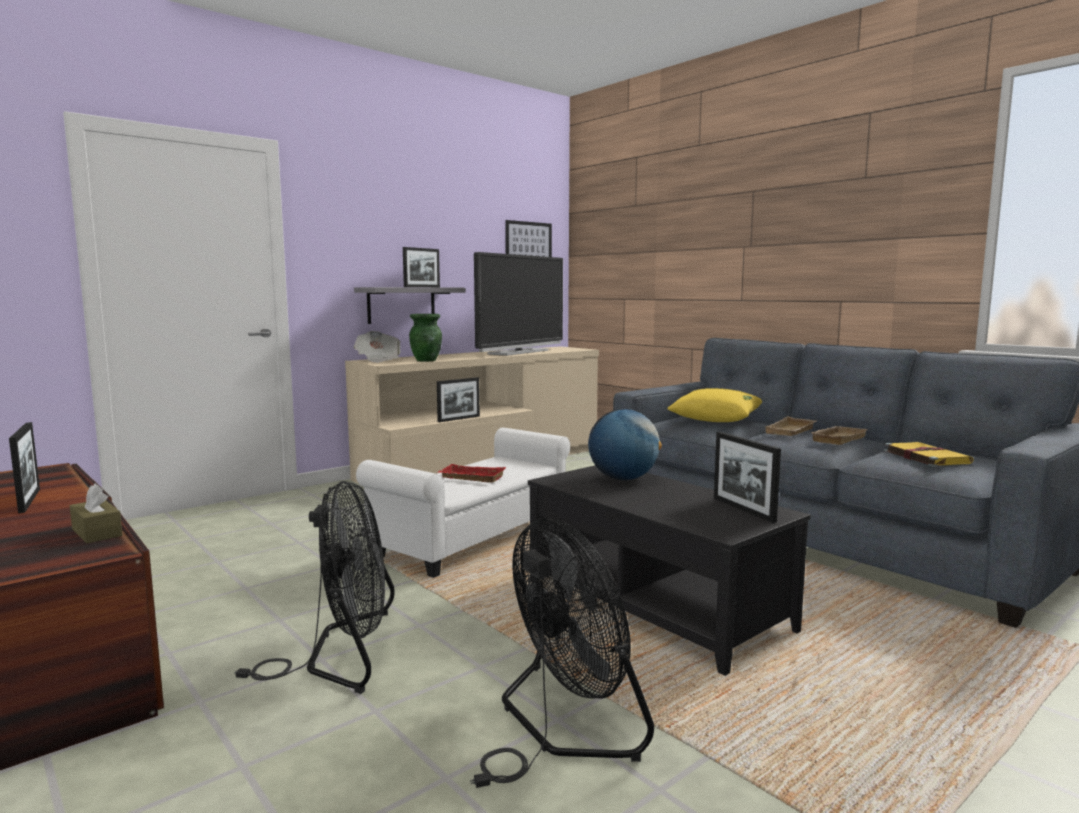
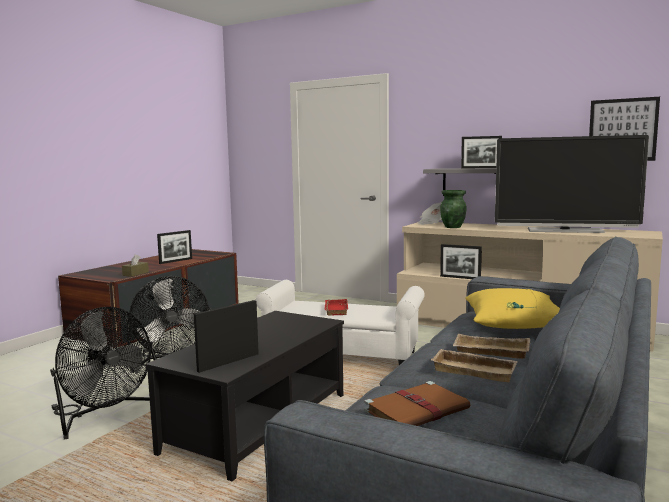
camera: 70 degrees right, 0 degrees up
(623, 479) = (295, 328): globe -> none
(925, 457) = (418, 409): yellow book -> brown book

